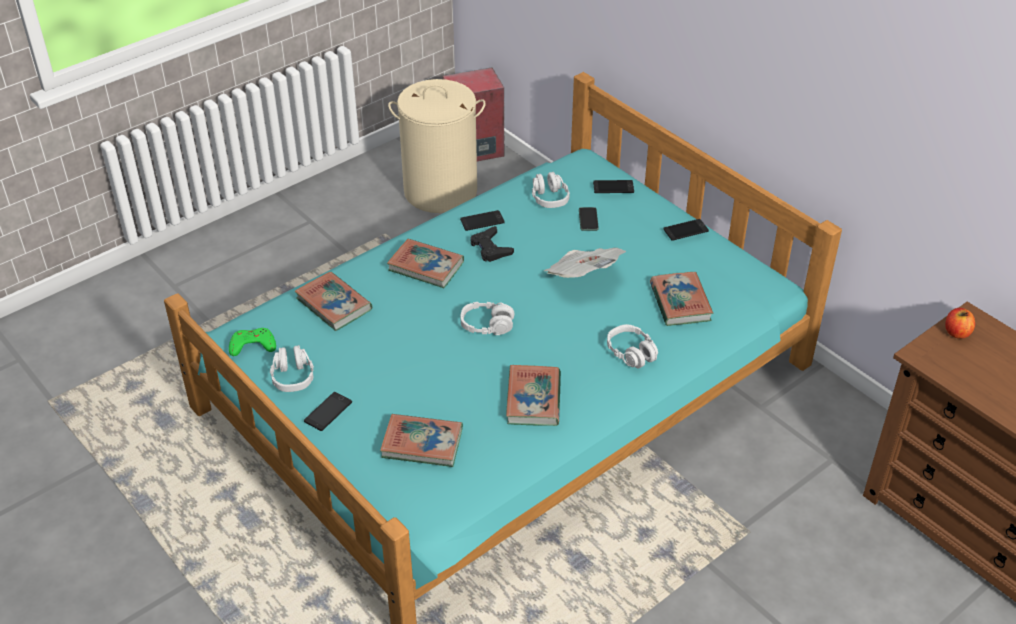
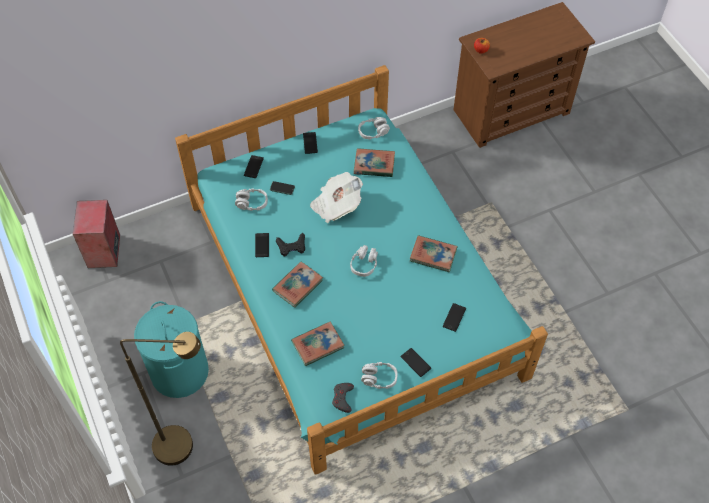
camera: 75 degrees left, 15 degrees up
(217, 278) = (184, 445): none -> brown floor lamp
(252, 345) = (342, 398): green game controller -> grey game controller
(320, 250) = (179, 371): none -> turquoise laundry basket
(422, 444) = (454, 317): book -> phone
(441, 191) = (144, 282): beige laundry basket -> none
(631, 353) = (409, 199): grey headphones -> grey headphones (373, 132)

